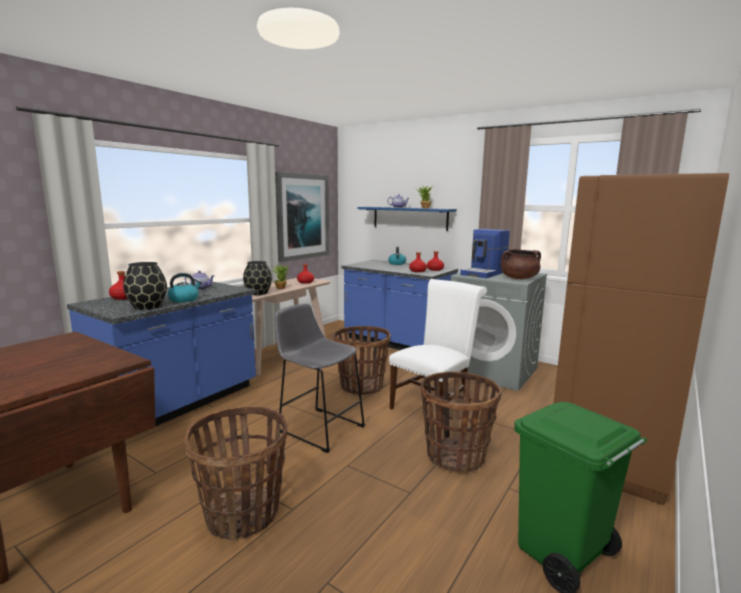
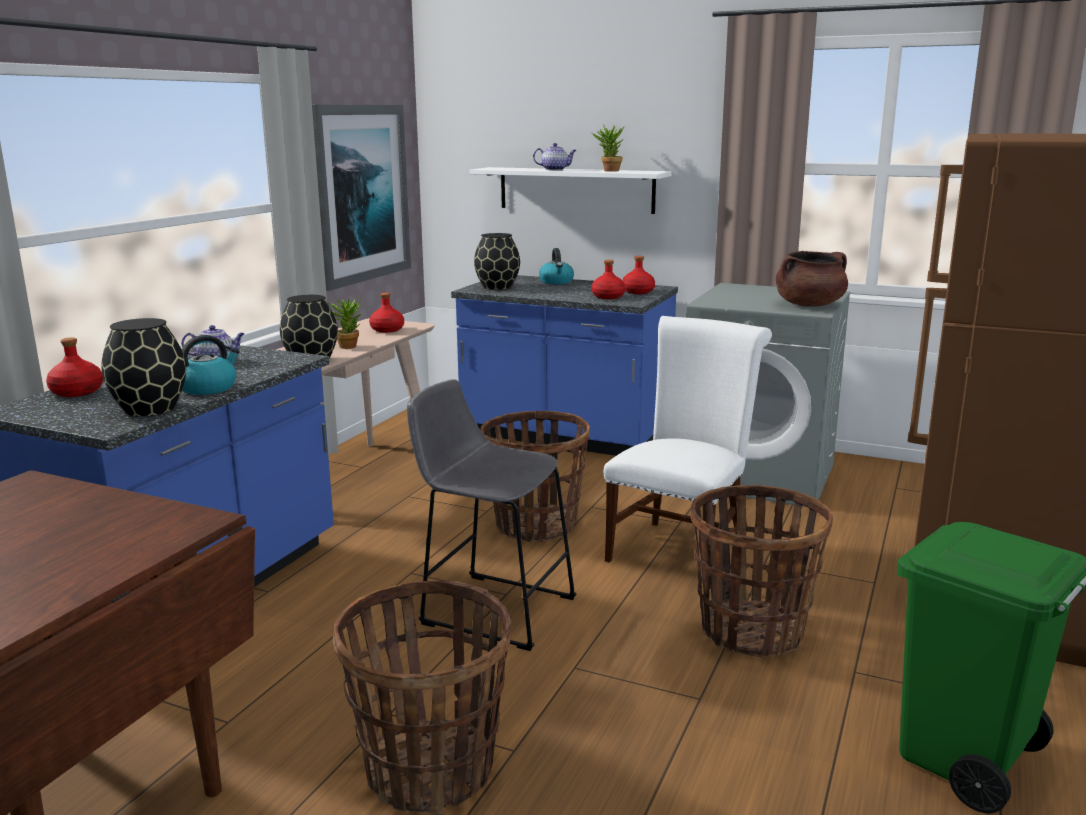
camera: 10 degrees left, 5 degrees up
(366, 264) = (498, 287): none -> black vase
(409, 218) = (576, 190): blue shelf -> white shelf
(484, 273) = (743, 298): coffee machine -> none

